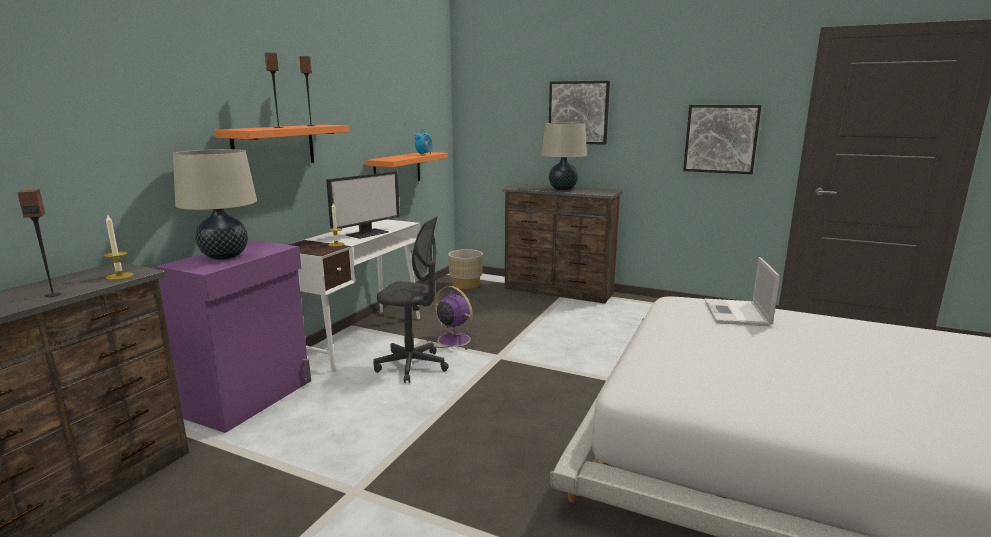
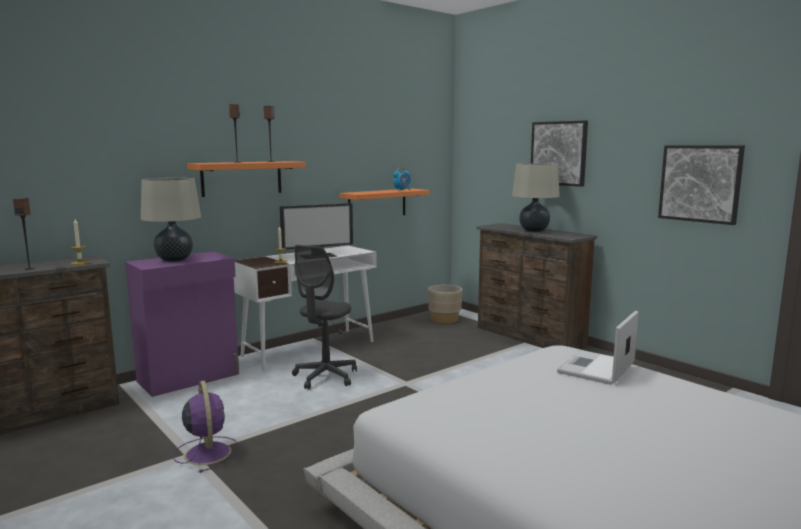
camera: 25 degrees right, 5 degrees down
(412, 366) = (325, 377): grey office chair -> grey office chair turned 75 degrees clockwise
(452, 339) = (381, 362): purple fan -> purple fan (207, 452)

